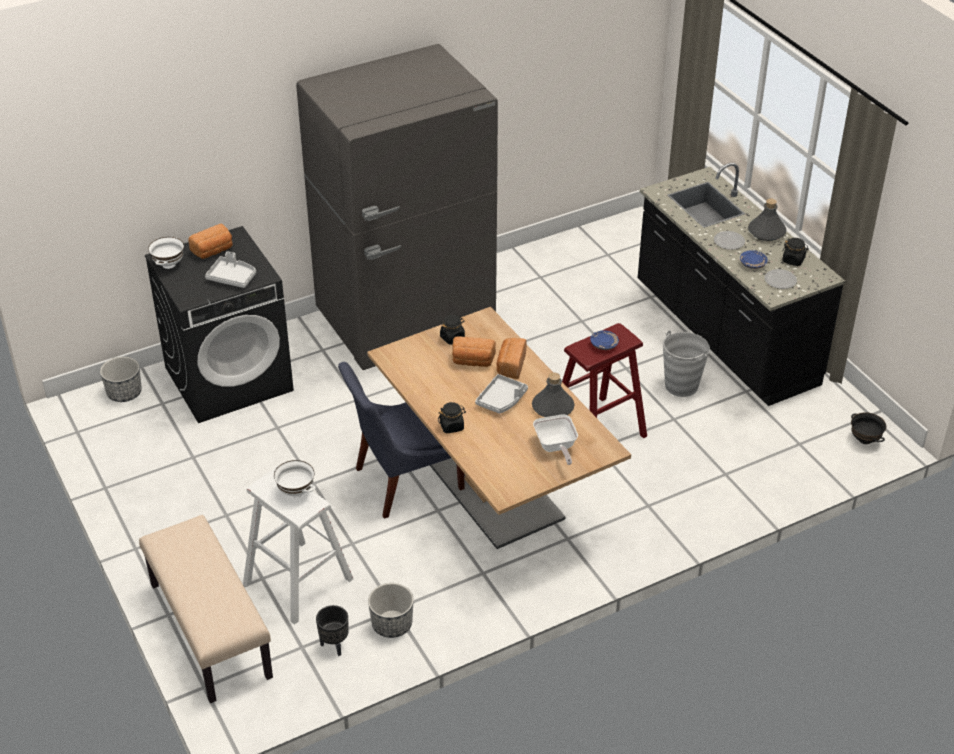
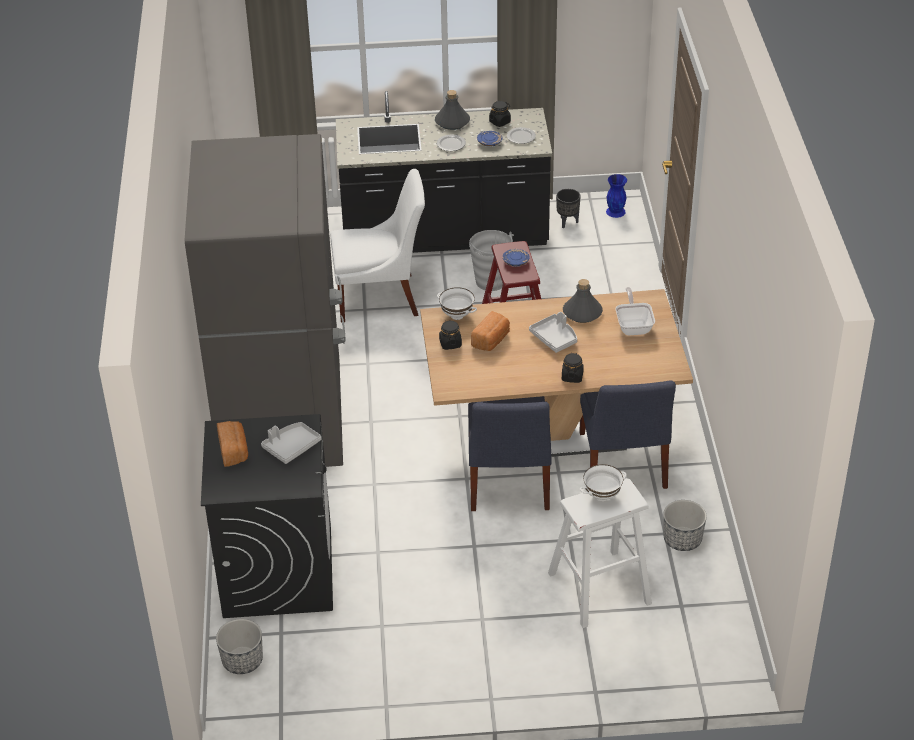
camera: 65 degrees left, 0 degrees up
(168, 264) = (233, 489): white bowl -> white bowl (456, 315)
(209, 630) = (630, 666): beige bench -> none
(334, 646) = (690, 583): black planter -> black planter (568, 222)
(473, 552) = (622, 465): none -> blue chair
(510, 366) = (512, 320): bread -> none
(555, 447) = (634, 326): frying pan -> frying pan turned 105 degrees counterclockwise
(604, 326) = (381, 298): none -> white chair
(865, 439) = (616, 211): black bowl -> blue vase

